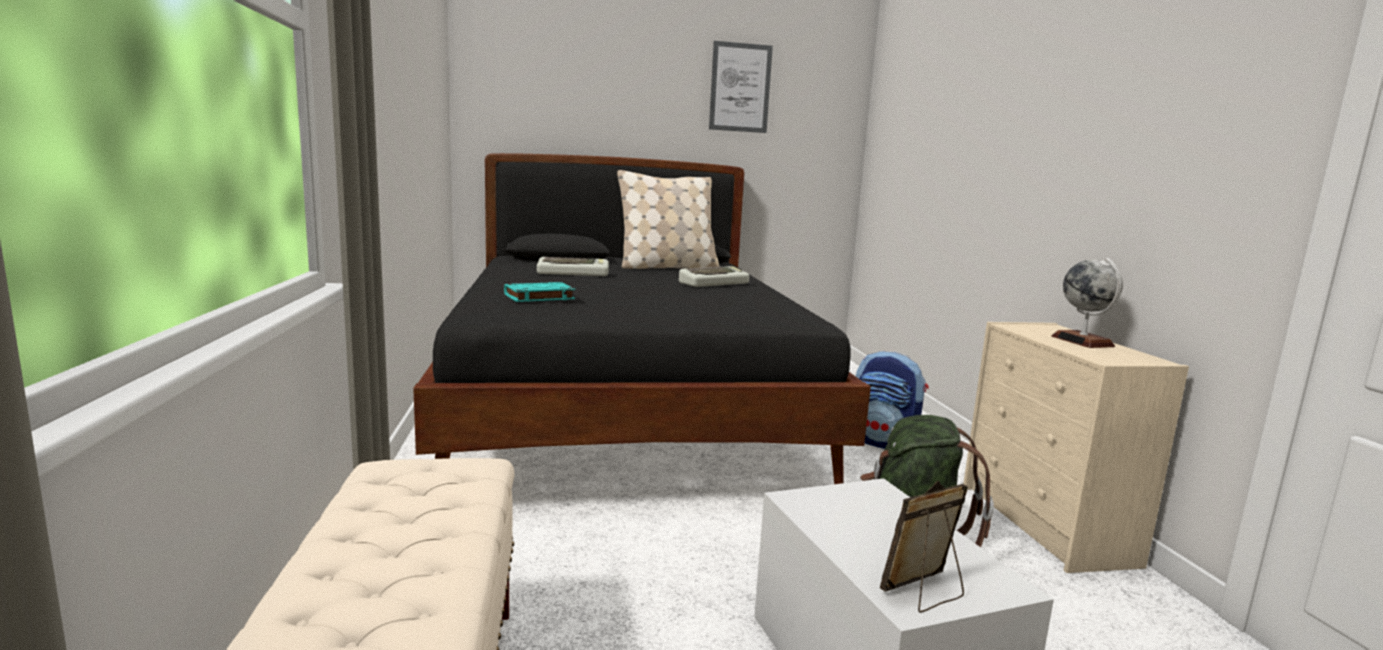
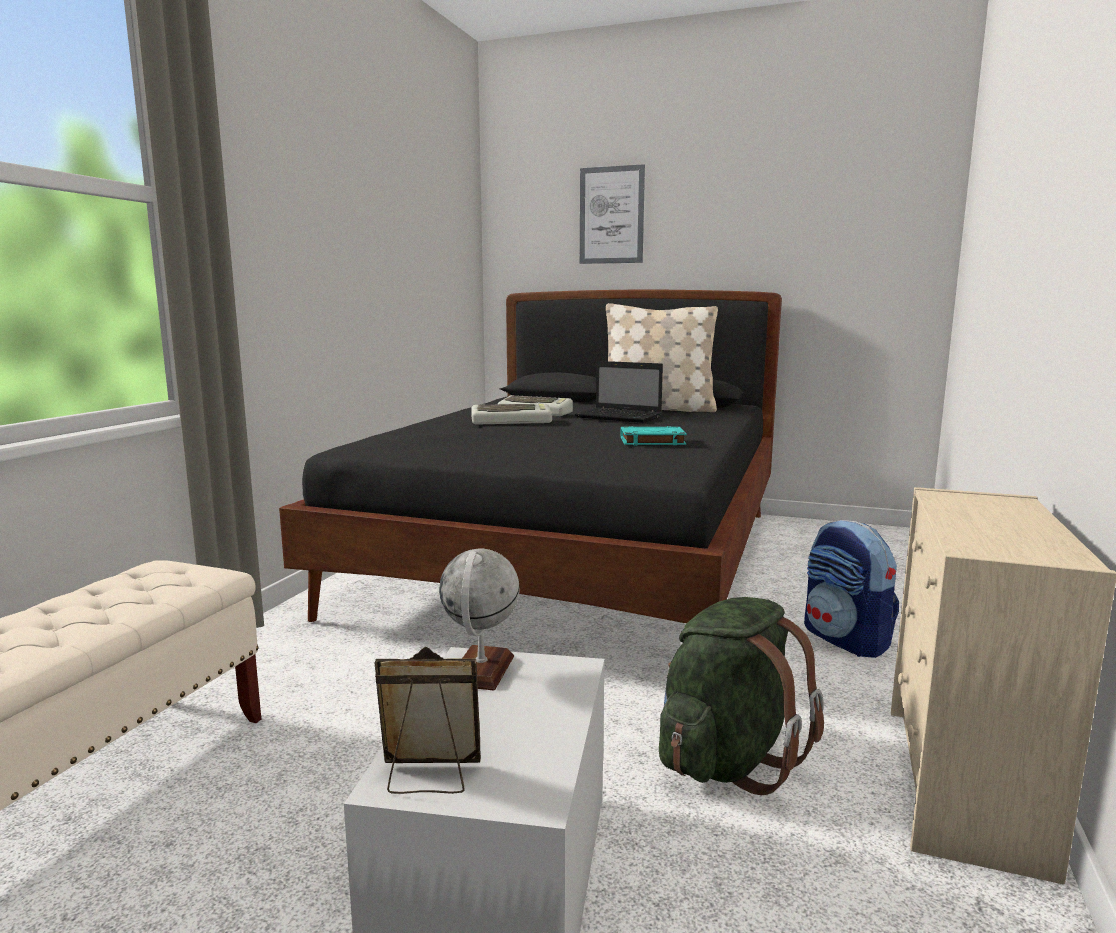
camera: 30 degrees right, 0 degrees up
(538, 297) = (434, 433): turquoise book -> turquoise book (651, 441)
(658, 275) = (620, 417): none -> laptop
(713, 283) = (665, 426): keyboard -> keyboard (512, 421)
(740, 88) = (781, 198): picture -> picture (611, 215)
(1082, 341) = (1008, 523): globe -> globe (481, 670)

